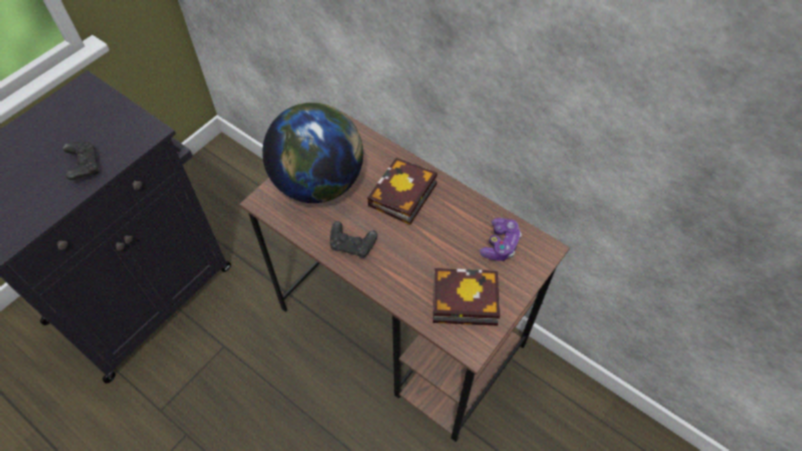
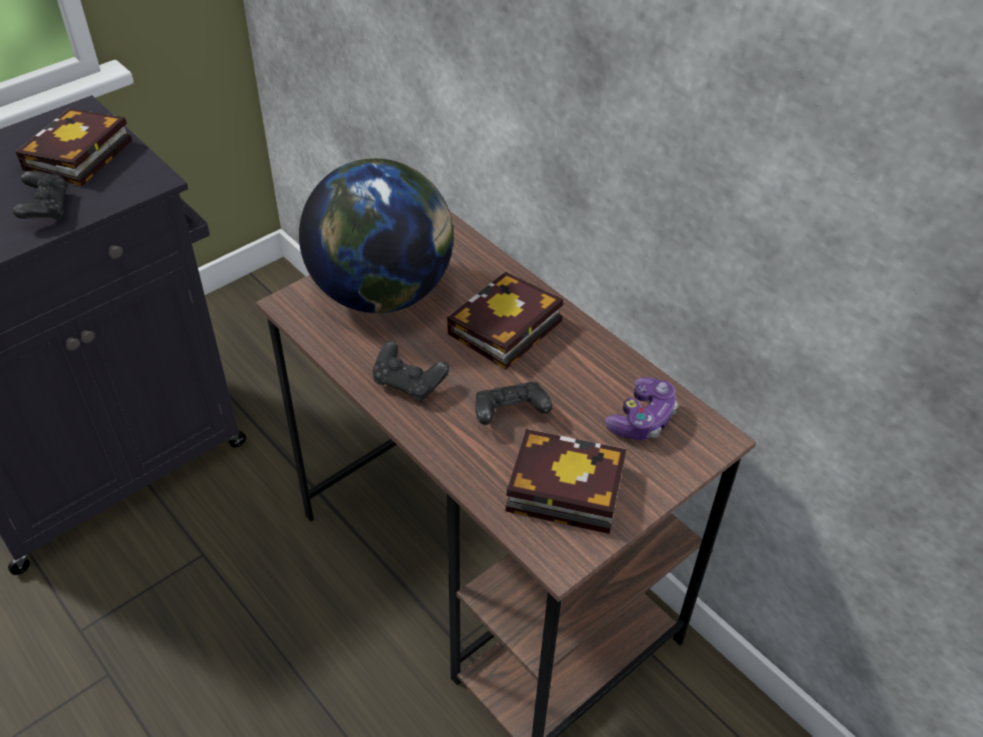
camera: 10 degrees right, 10 degrees down
(93, 123) = (77, 158): none -> book
(420, 255) = (510, 414): none -> black game controller

